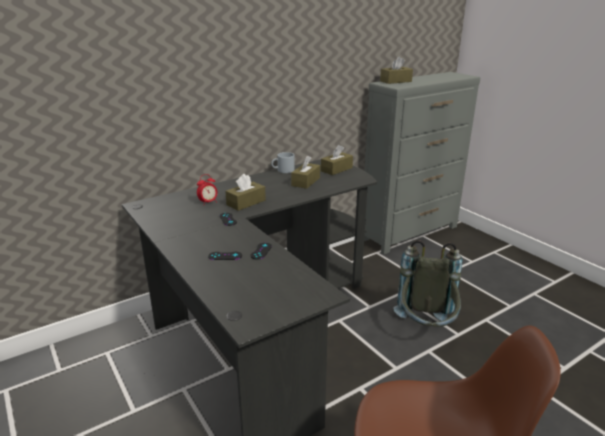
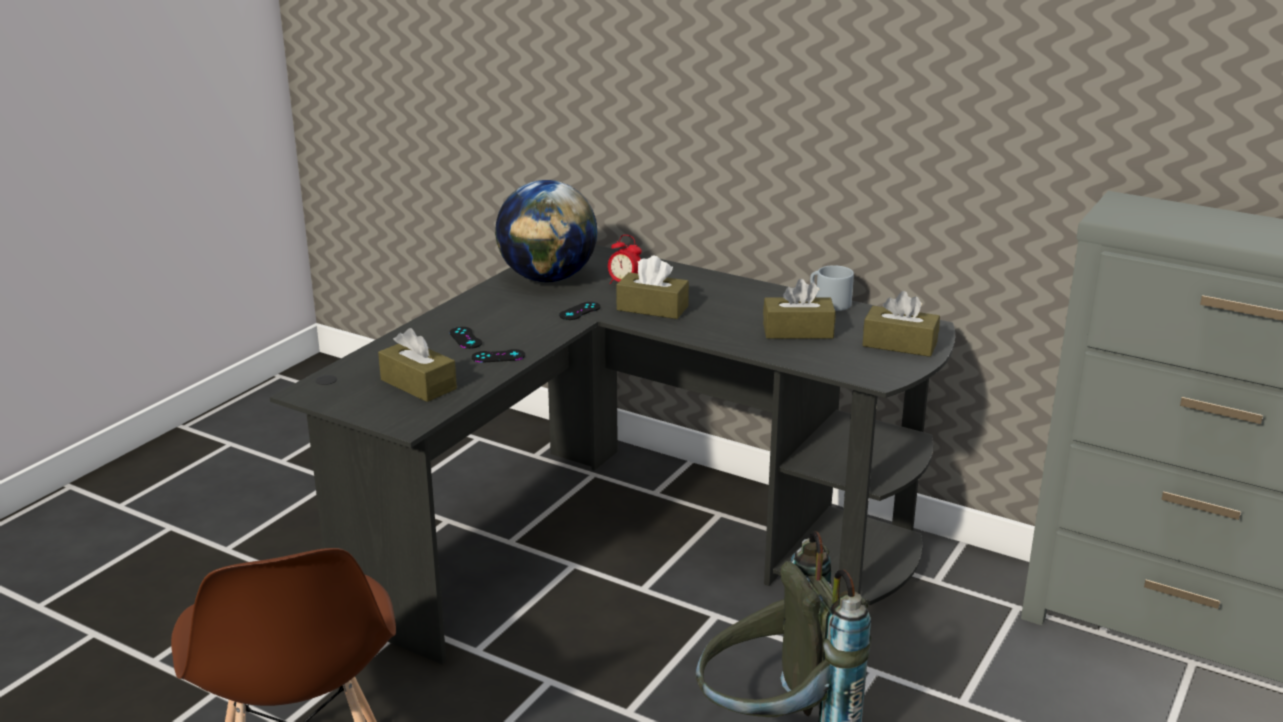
camera: 65 degrees right, 0 degrees up
(172, 218) = (548, 278): none -> globe
(395, 81) = (1169, 209): brown tissue box -> brown tissue box (418, 384)

